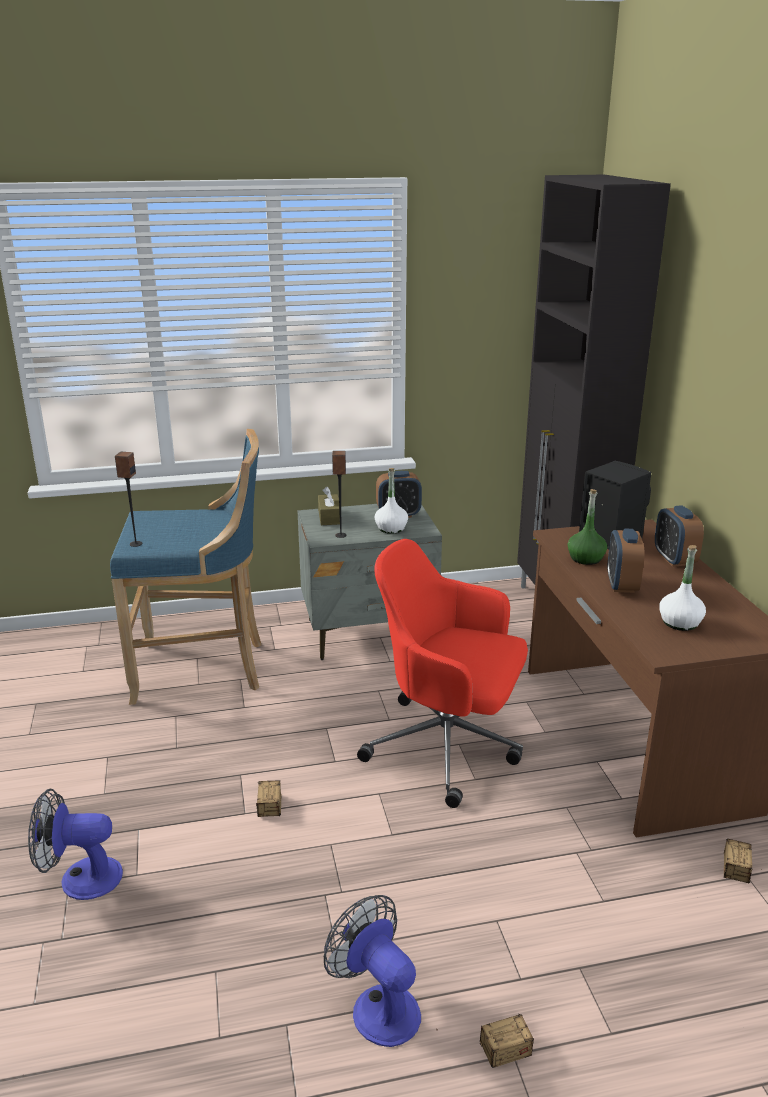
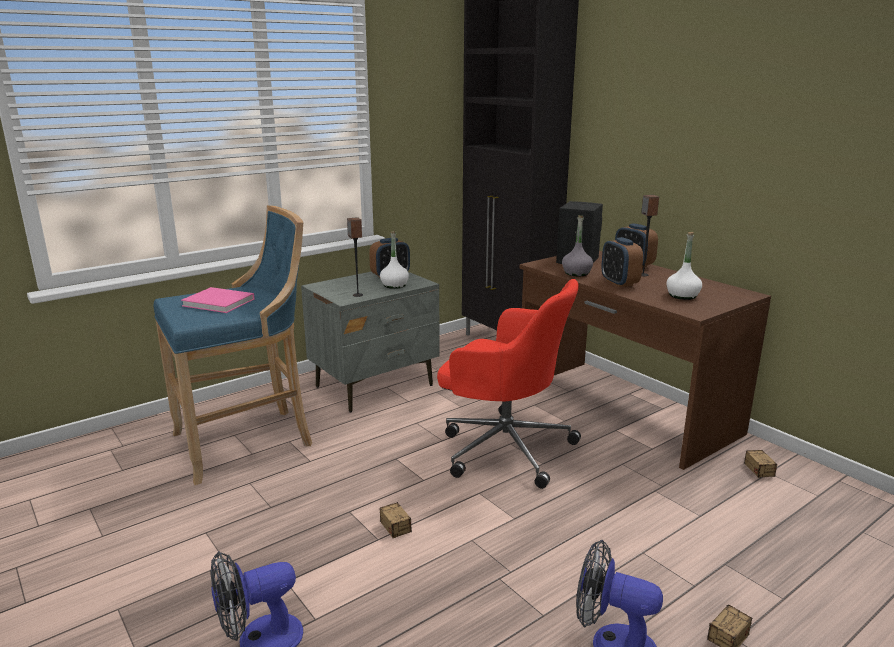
camera: 25 degrees left, 5 degrees down
(135, 544) = (189, 319): speaker -> speaker (642, 274)
(178, 528) = (220, 303): none -> pink book
(329, 517) = (334, 285): brown tissue box -> none
(448, 746) = (504, 447): red office chair -> red office chair turned 150 degrees counterclockwise
(586, 558) = (576, 273): green bottle -> grey bottle

